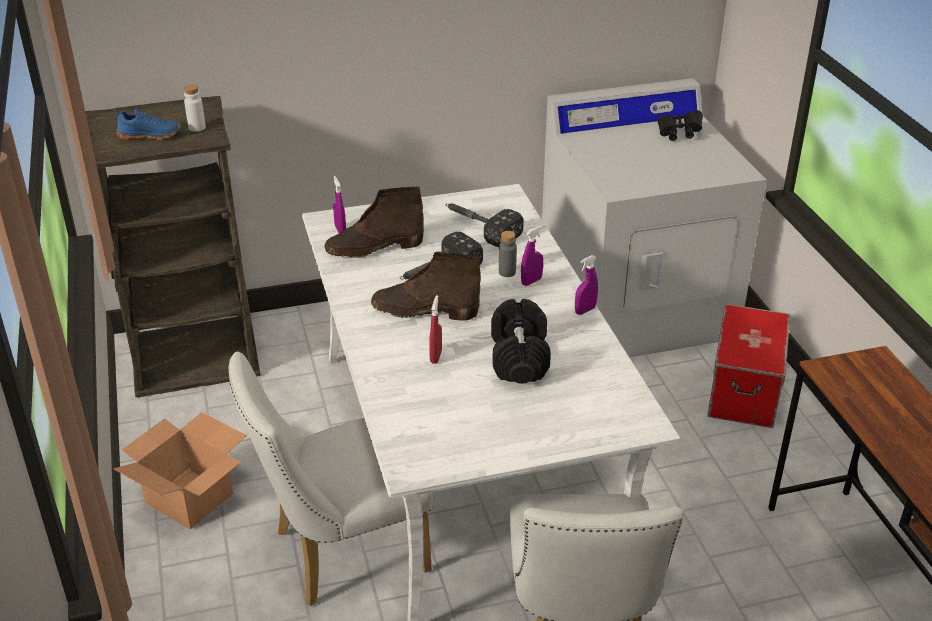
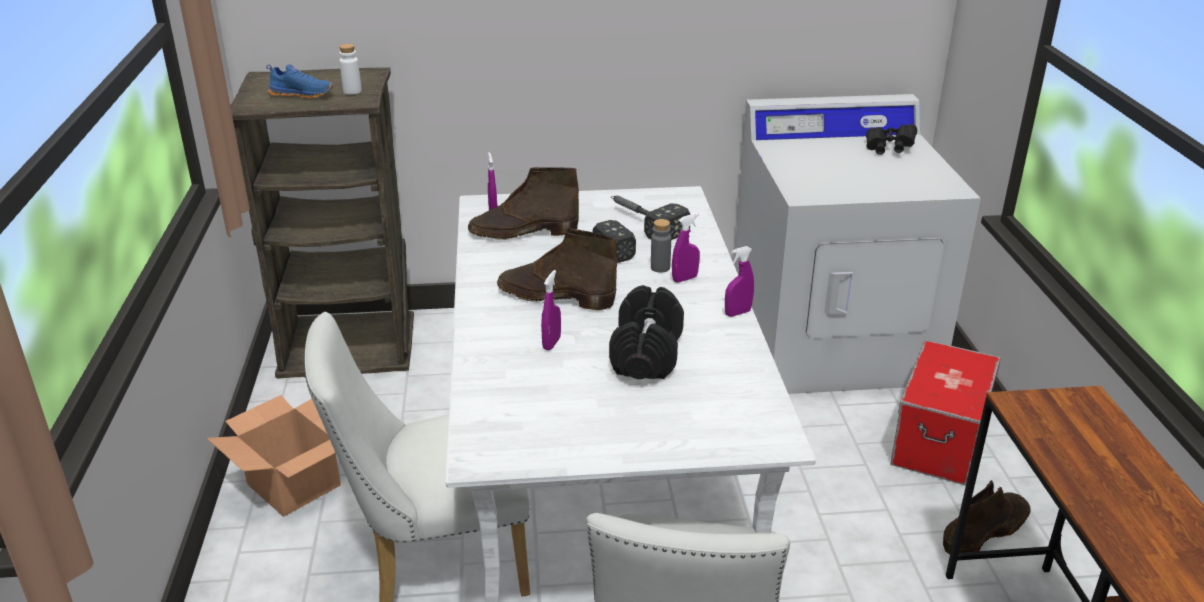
camera: 10 degrees right, 5 degrees down
(436, 356) = (551, 343): red spray bottle -> purple spray bottle
(794, 465) = (986, 530): none -> brown boot

